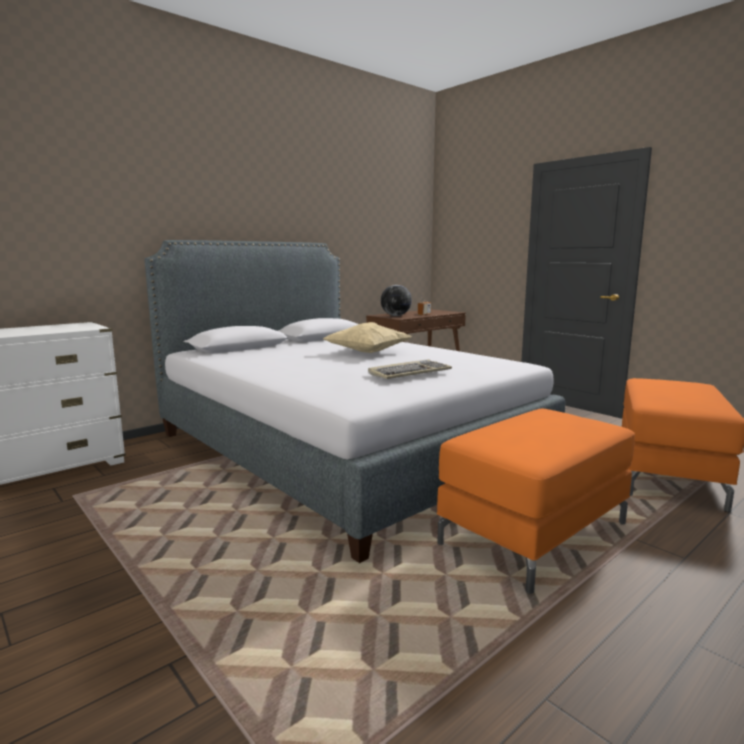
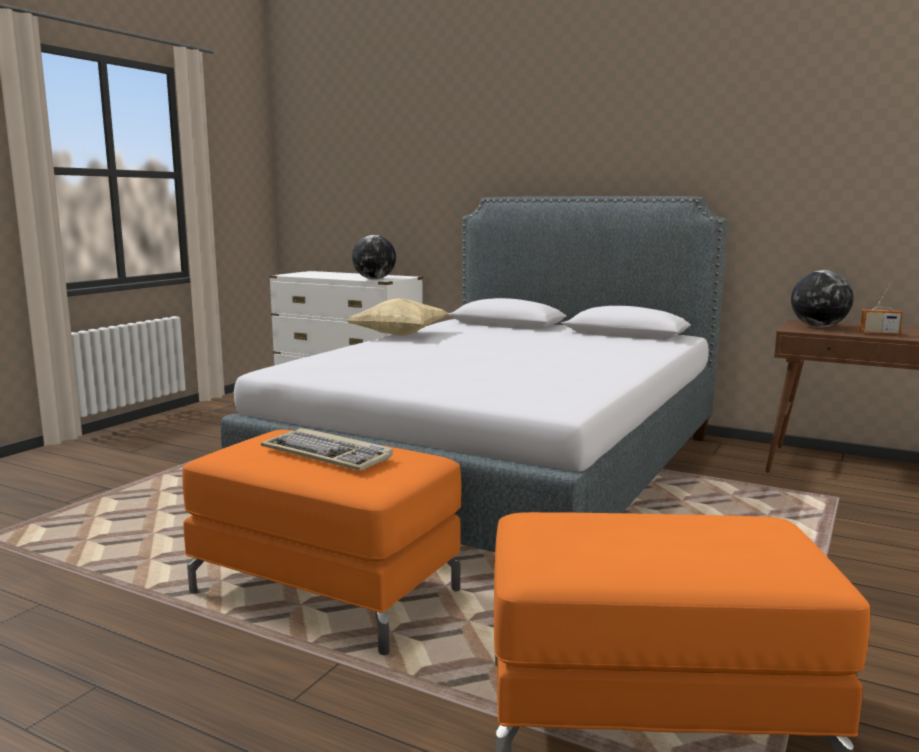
camera: 70 degrees right, 0 degrees up
(74, 329) = (374, 279): none -> globe
(367, 353) = (540, 353): beige pillow -> beige pillow (399, 335)
(409, 372) = (417, 369): keyboard -> keyboard (328, 454)

